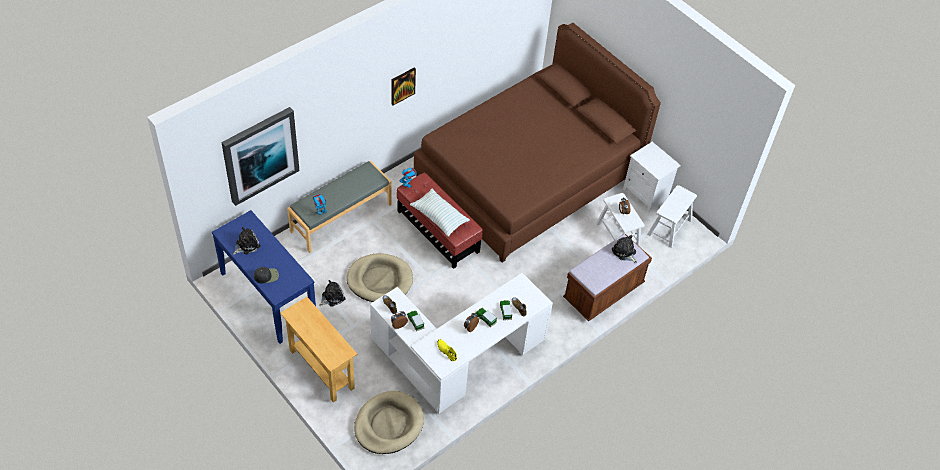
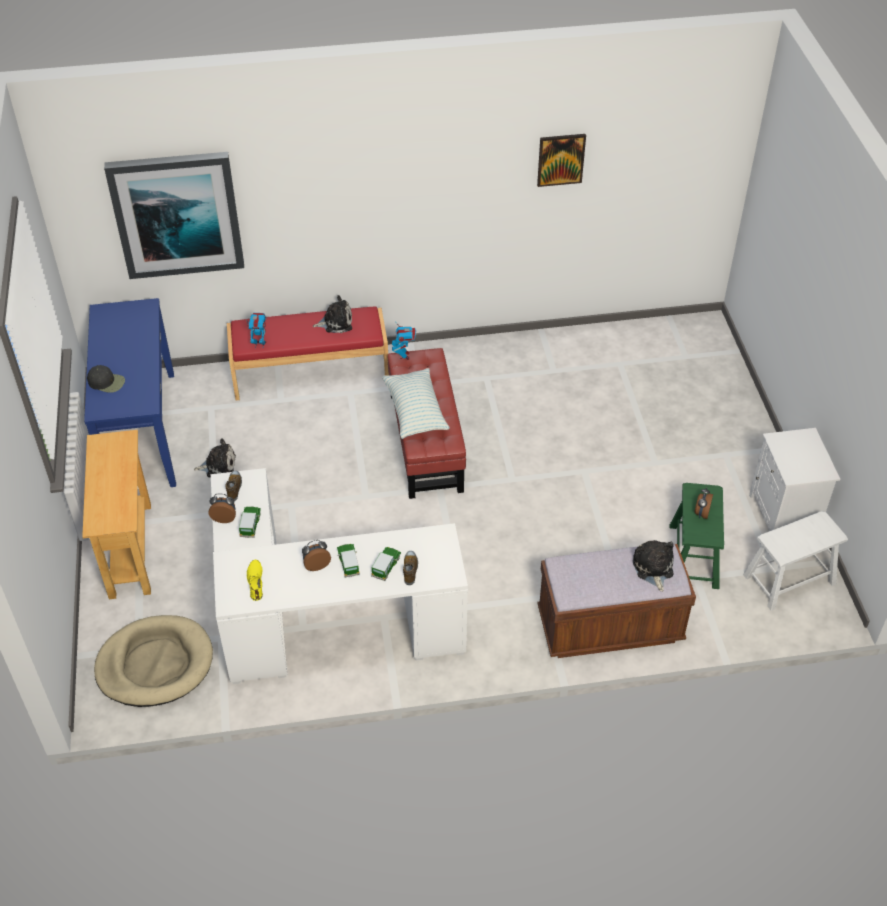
camera: 35 degrees right, 5 degrees down
(246, 245) = (116, 336): plush toy -> plush toy (336, 322)
(340, 217) = (310, 373): grey bench -> red bench
(380, 280) = (297, 471): beige dog bed -> none
(402, 86) = (444, 202): picture -> picture (560, 159)
(528, 175) = (613, 421): brown bed -> none
(618, 235) = (694, 556): white stool -> green stool

